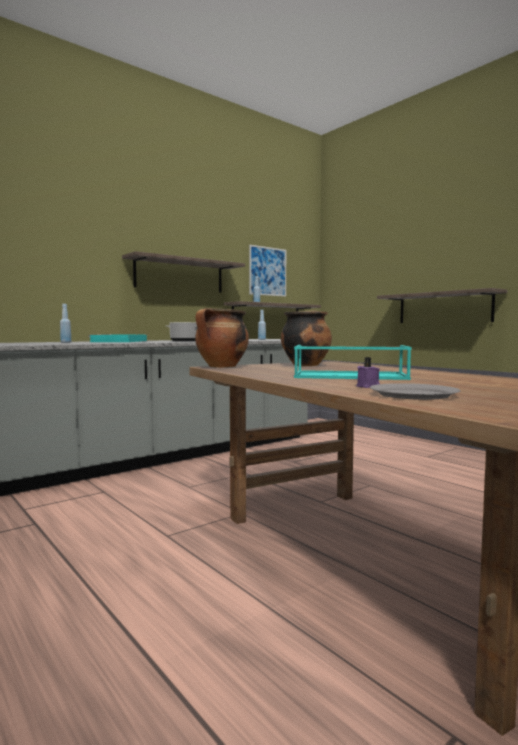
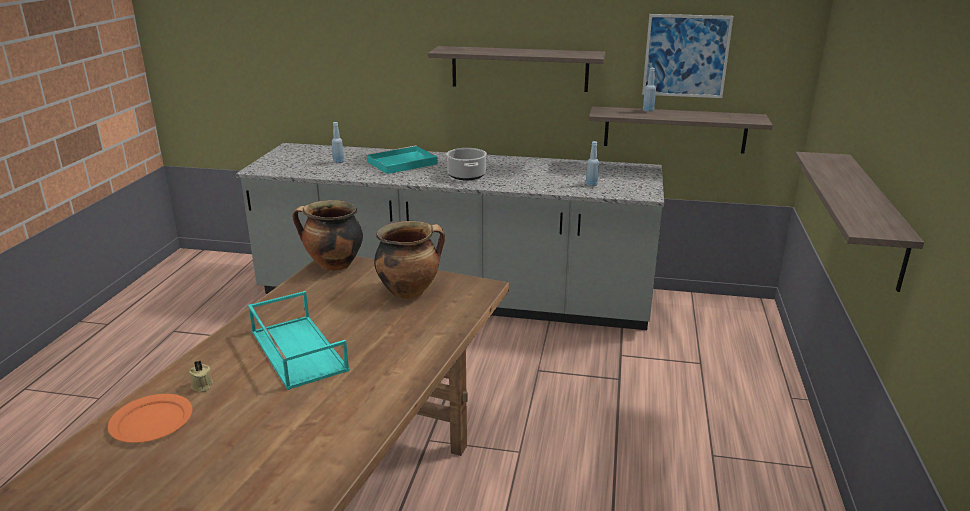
camera: 50 degrees right, 20 degrees up
(368, 386) = (202, 386): purple candle -> beige candle
(413, 394) = (152, 421): grey plate -> orange plate

